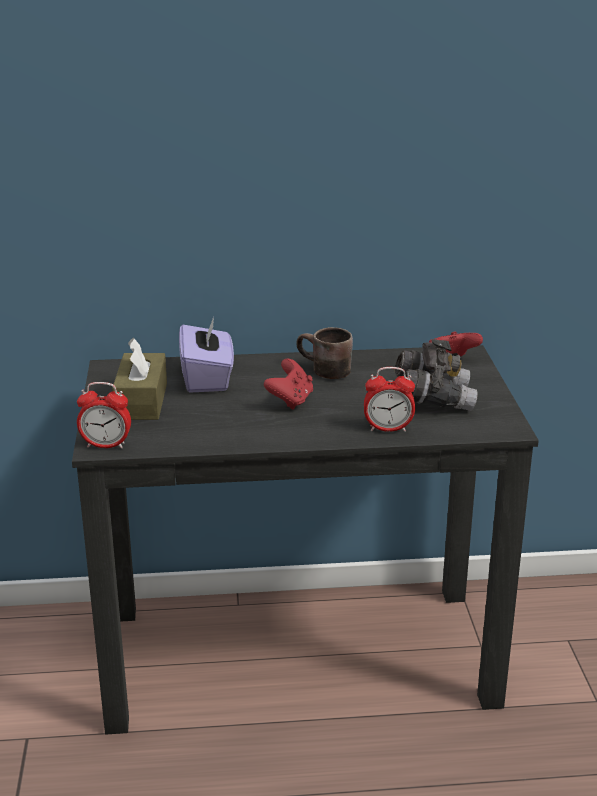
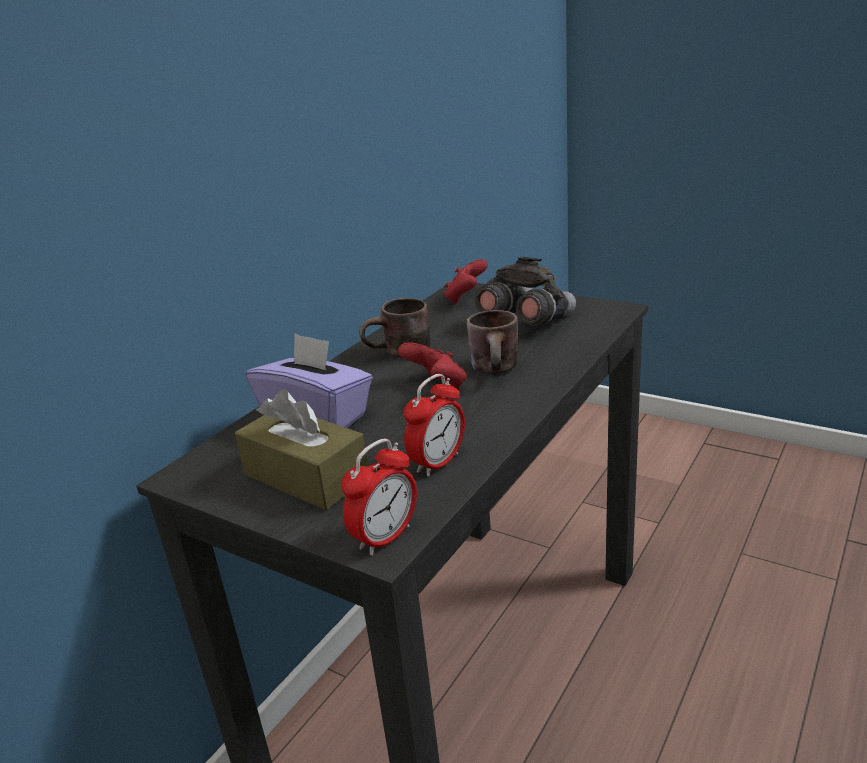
camera: 50 degrees left, 0 degrees up
(339, 414) = (499, 370): none -> brown mug
(388, 429) = (557, 355): alarm clock -> alarm clock (438, 463)

